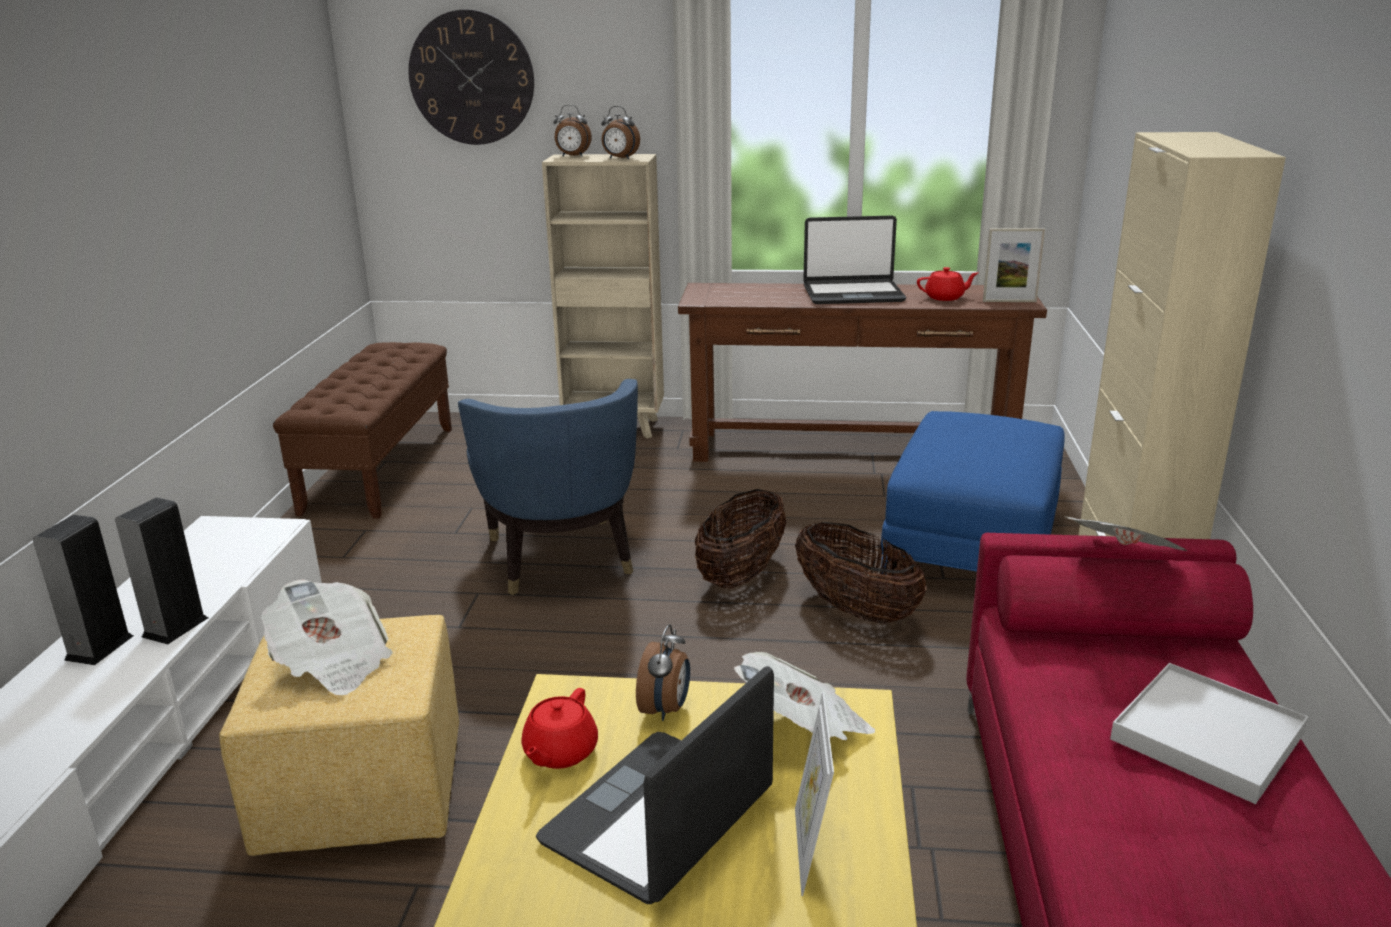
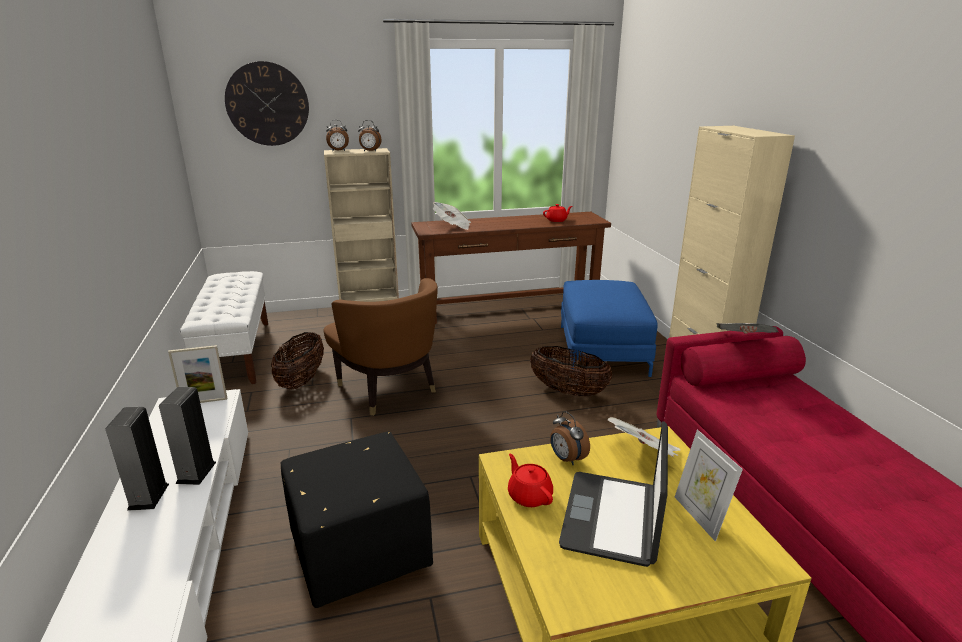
camera: 20 degrees left, 0 degrees up
(332, 663) = (347, 472): newspaper -> newspaper (452, 226)
(365, 792) = (360, 551): yellow ottoman -> black ottoman
(380, 468) = (236, 353): brown bench -> white bench
(559, 752) = (529, 495): red teapot -> red teapot turned 150 degrees clockwise
(560, 558) = (388, 389): blue armchair -> brown armchair
(666, 709) = (566, 459): alarm clock -> alarm clock turned 150 degrees clockwise
(741, 574) = (496, 382): basket -> basket (301, 380)
(853, 294) = (508, 222): laptop -> none
(1009, 301) = (590, 220): picture frame -> picture frame (204, 401)
(1207, 737) = (821, 420): white tray -> none

